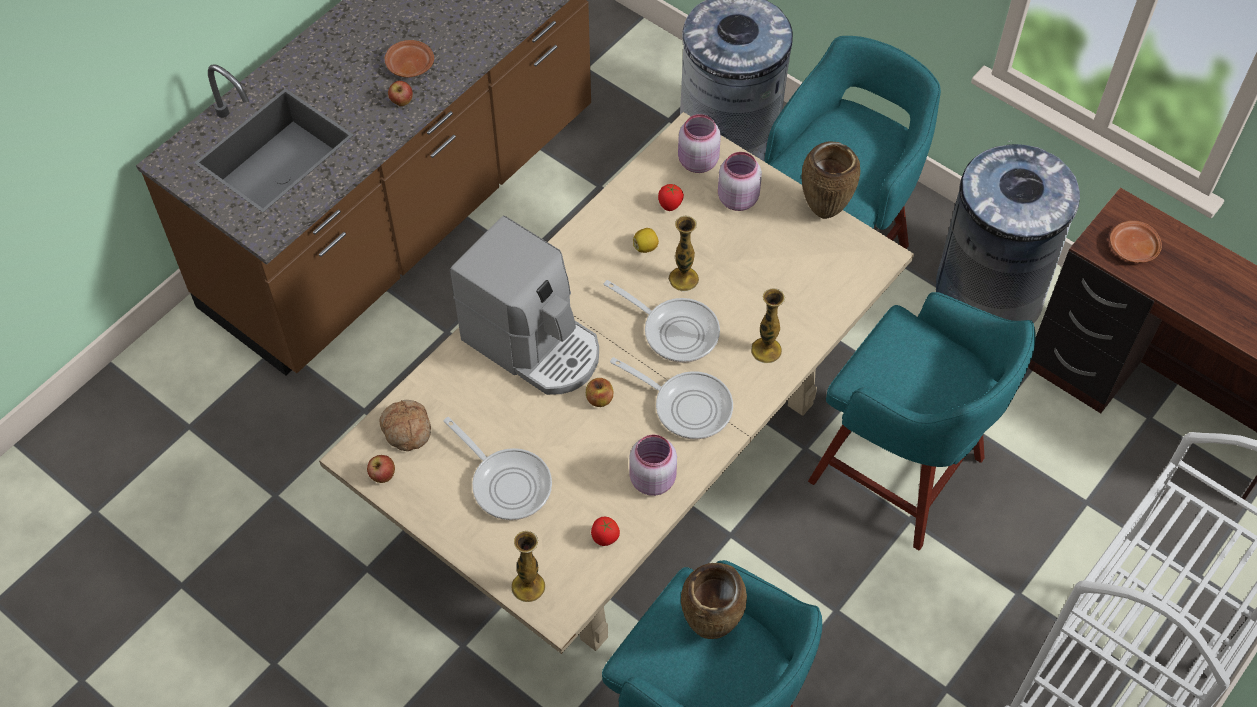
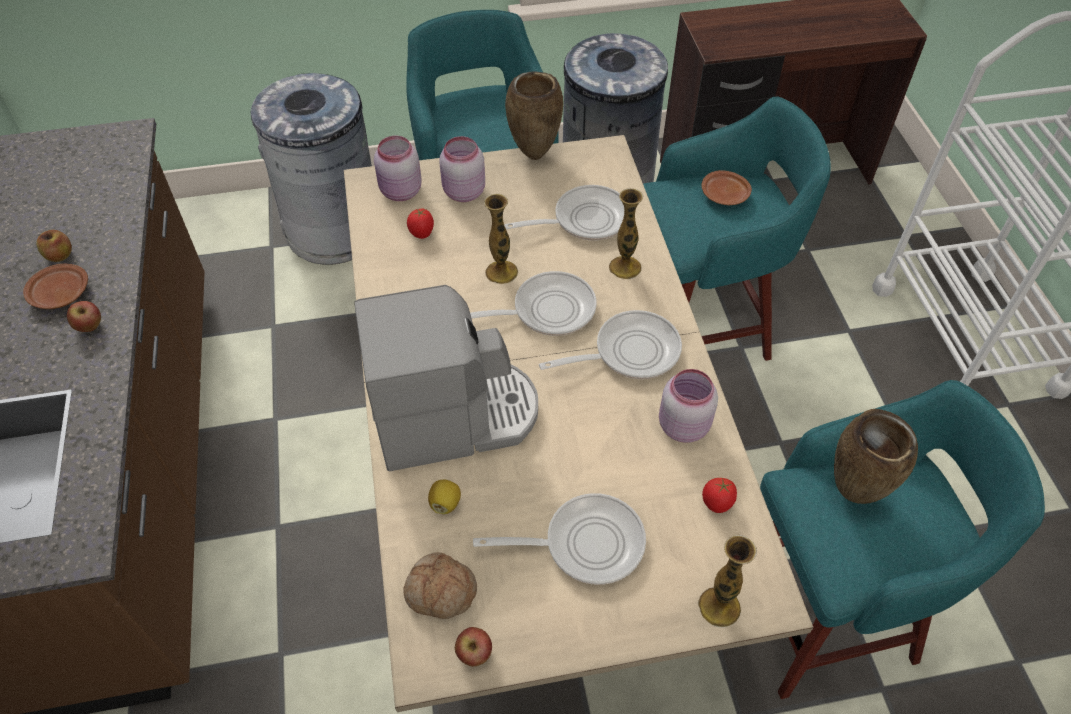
camera: 50 degrees left, 5 degrees down
(599, 399) = (562, 408): apple -> apple (60, 255)
(646, 247) = (443, 275): lemon -> lemon (445, 503)
(788, 292) = (584, 220): none -> frying pan
(1132, 248) = (735, 36): brown plate -> brown plate (725, 195)

